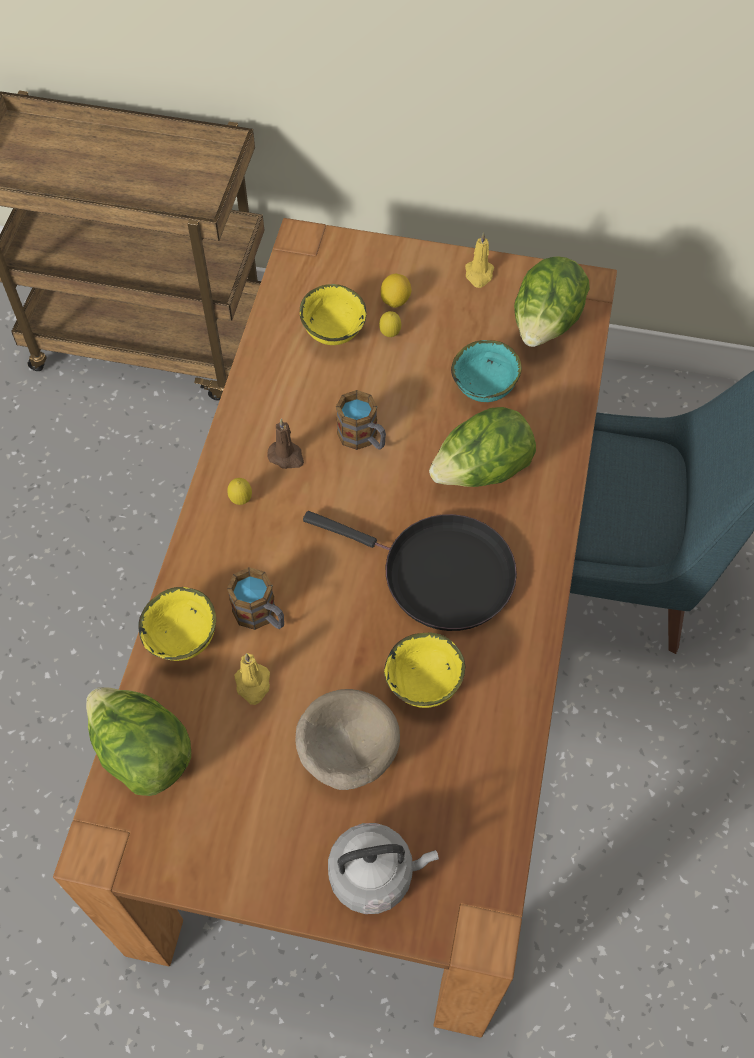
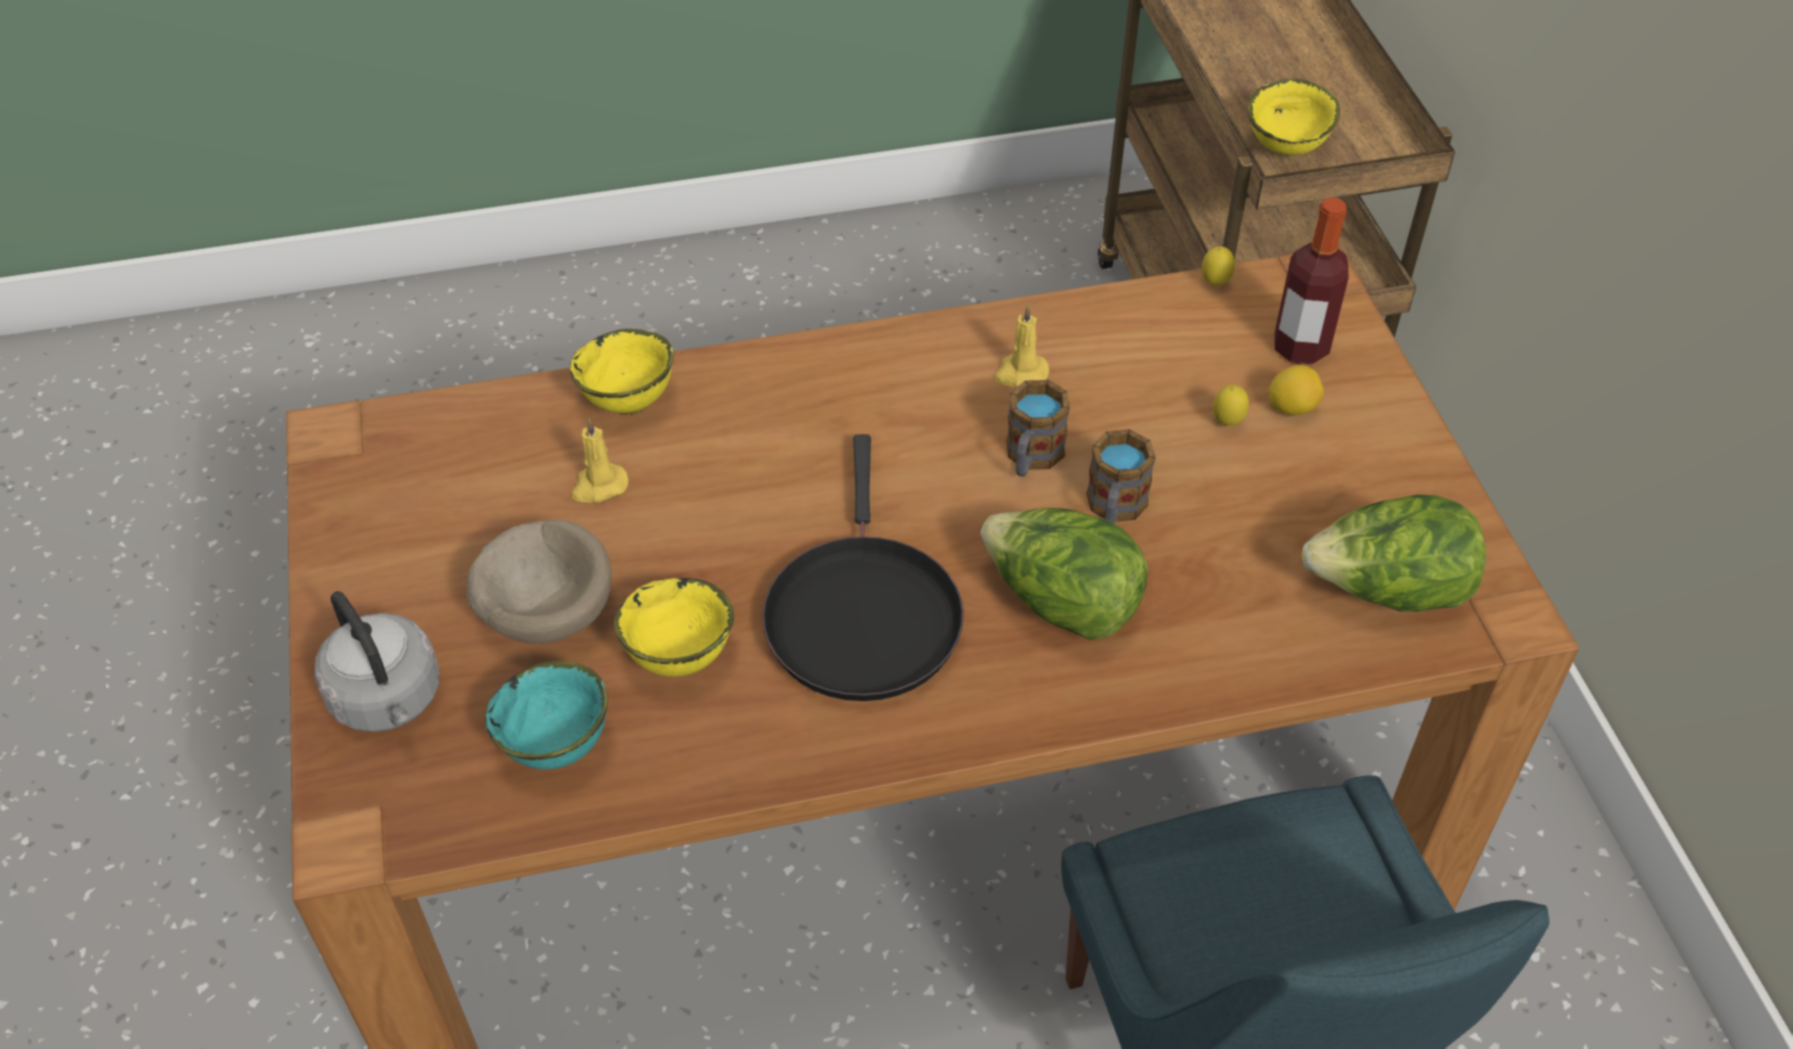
camera: 65 degrees right, 10 degrees down
(142, 753) = (464, 424): lettuce -> none
(241, 500) = (855, 376): lemon -> lemon (1215, 284)
(261, 615) = (699, 457): mug -> mug (1114, 509)
(286, 456) = (950, 393): brown candle -> none
(334, 333) = (1183, 366): yellow bowl -> yellow bowl (1288, 148)
(352, 274) = (1300, 347): none -> bottle
(479, 274) = (1419, 482): yellow candle -> yellow candle (1020, 373)
(485, 391) = (1208, 561): turquoise bowl -> turquoise bowl (556, 748)

